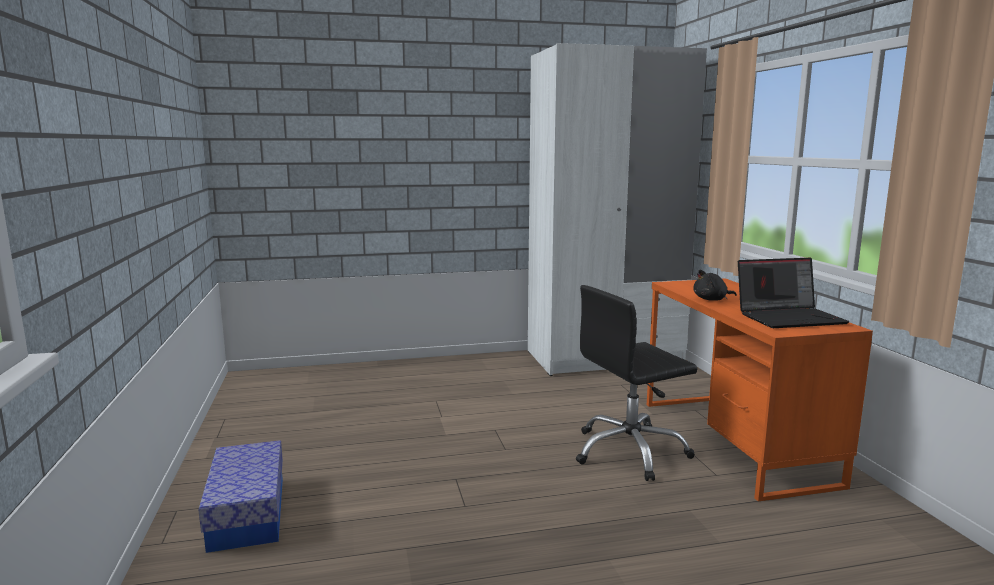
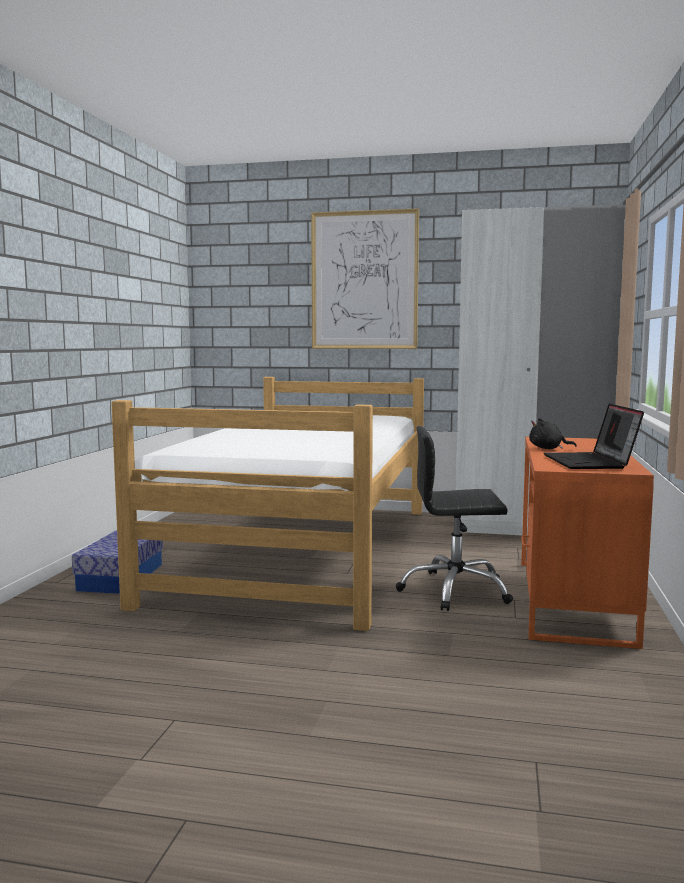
camera: 25 degrees right, 5 degrees down
(423, 112) = (364, 280): none -> picture
(429, 425) = (305, 550): none -> bed
(789, 317) = (591, 462): laptop -> laptop turned 75 degrees clockwise

